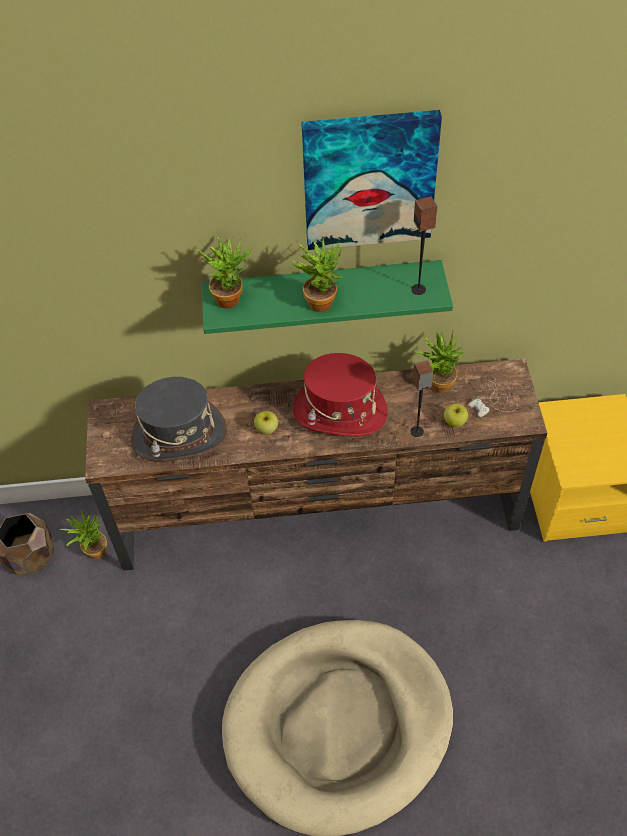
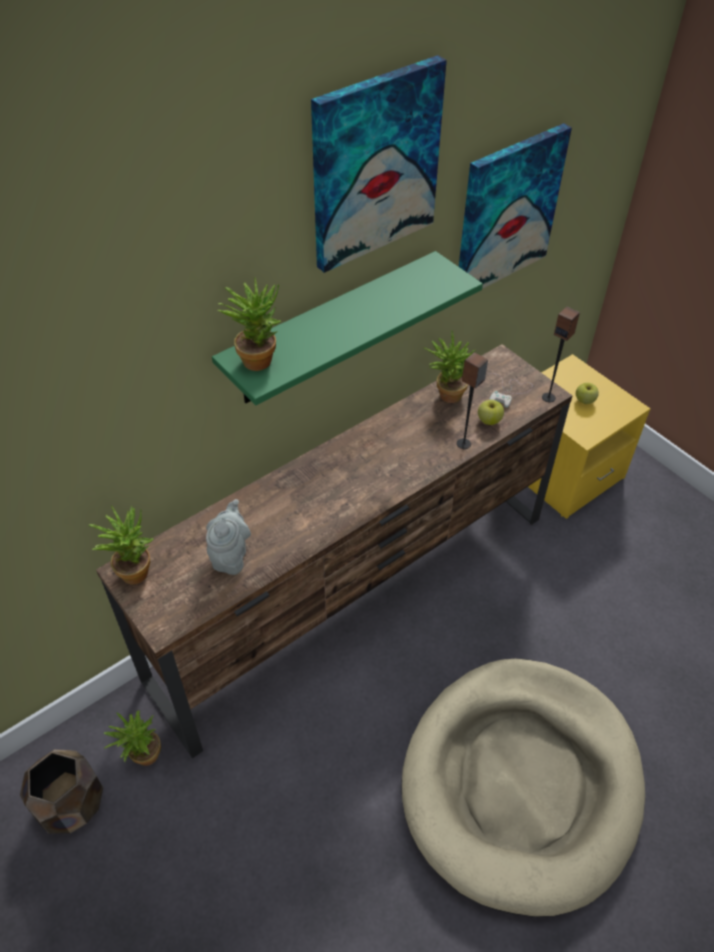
camera: 35 degrees left, 5 degrees down
(179, 435) = (230, 556): grey hat -> grey teapot
(266, 429) = (319, 507): apple -> apple (585, 400)
(321, 299) = (354, 324): potted plant -> potted plant (133, 569)
(339, 411) = (377, 458): red hat -> none
(419, 289) = (439, 281): speaker -> speaker (549, 397)
(532, 246) = (507, 211): none -> picture

